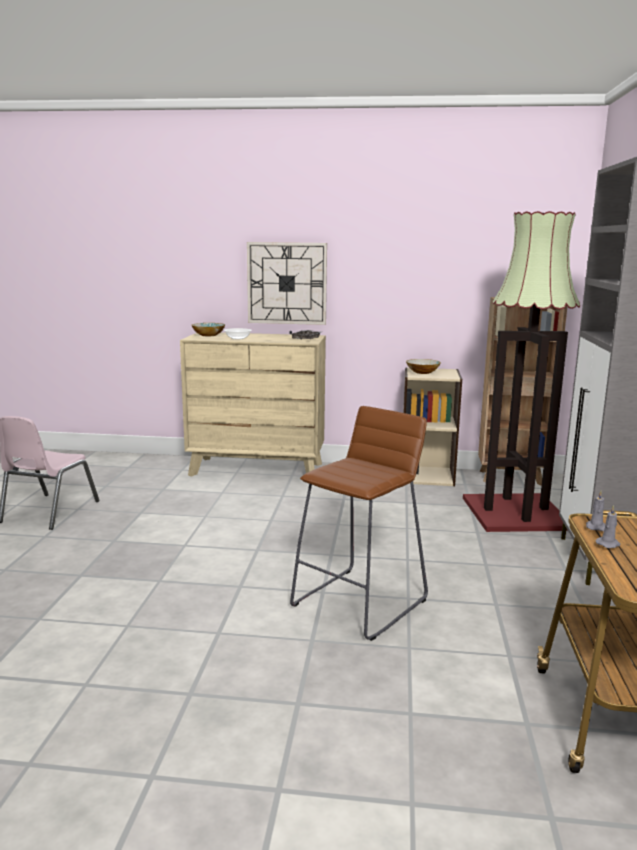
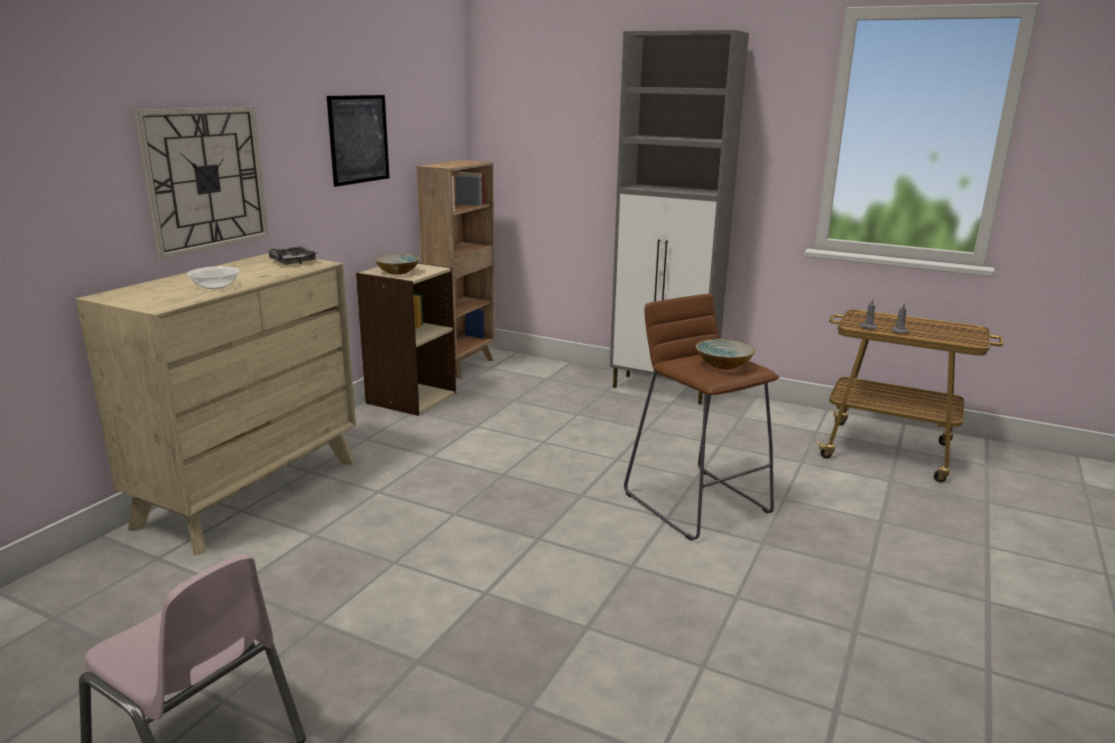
camera: 70 degrees left, 5 degrees up
(209, 335) = (141, 296): bowl -> bowl (723, 365)
(426, 270) = (359, 139): none -> picture
(517, 514) = (550, 388): floor lamp -> none

